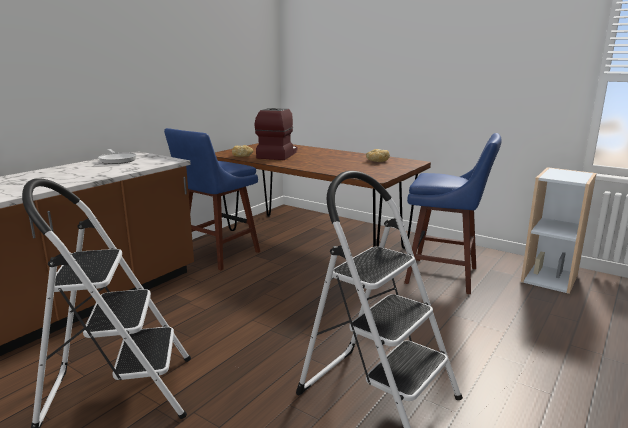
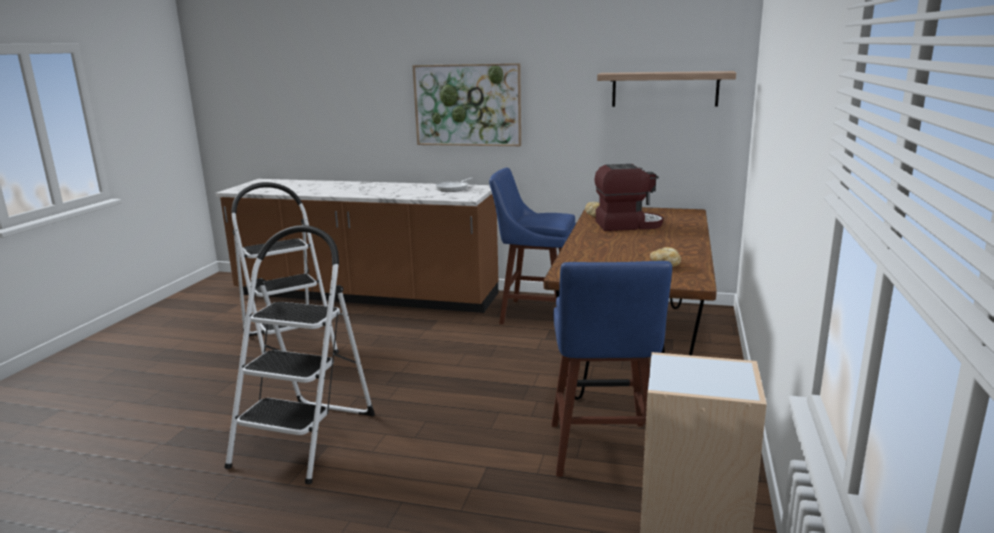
camera: 70 degrees right, 0 degrees up
(96, 69) = (467, 105): none -> picture
(240, 53) = (664, 89): none -> shelf

